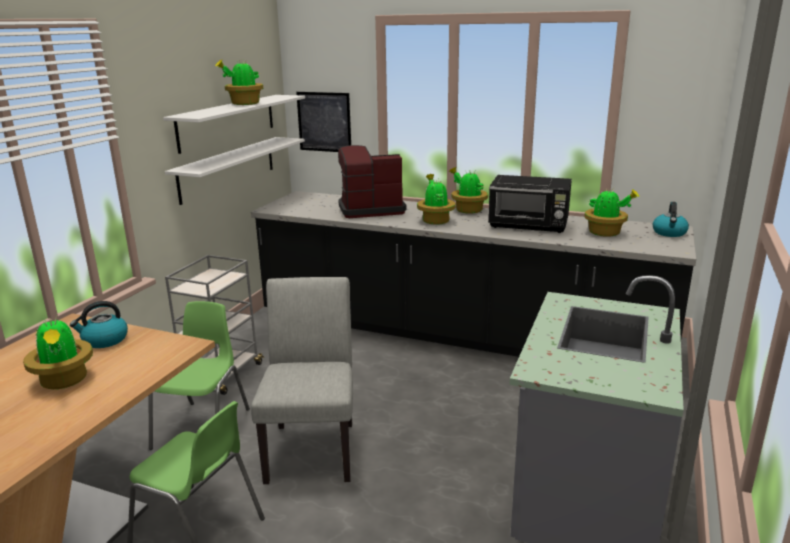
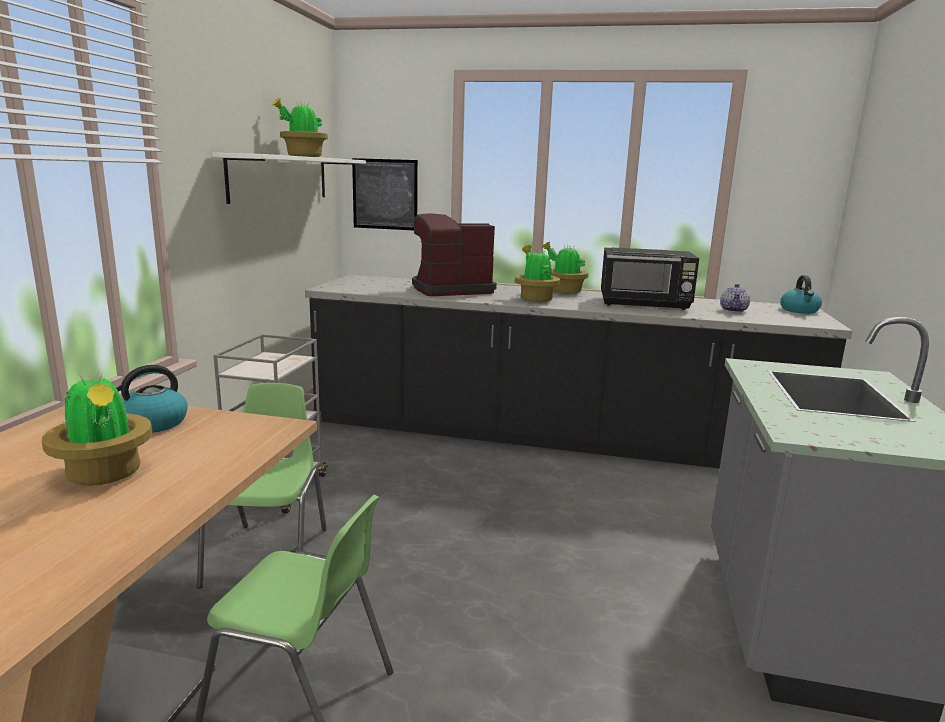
camera: 10 degrees left, 5 degrees down
(228, 168) = (279, 235): white shelf -> none
(313, 446) = (426, 570): grey chair -> none
(606, 233) = (733, 310): potted plant -> teapot

